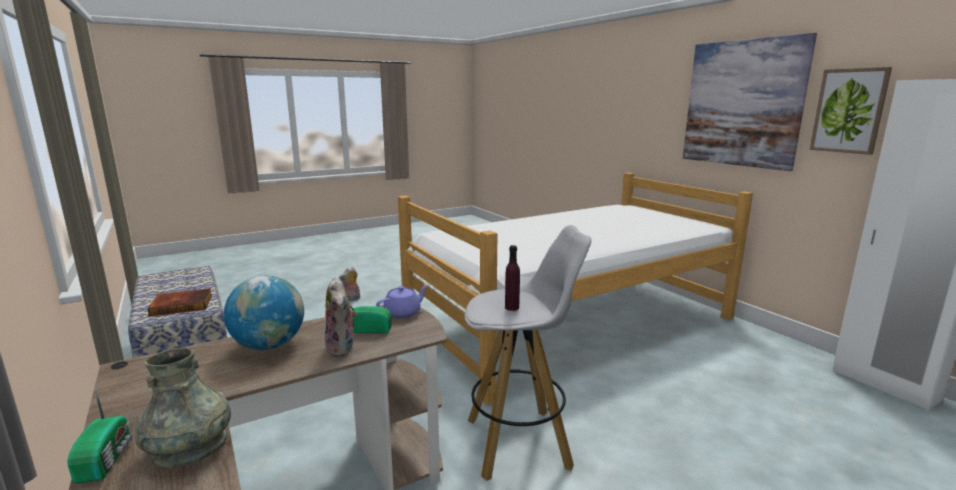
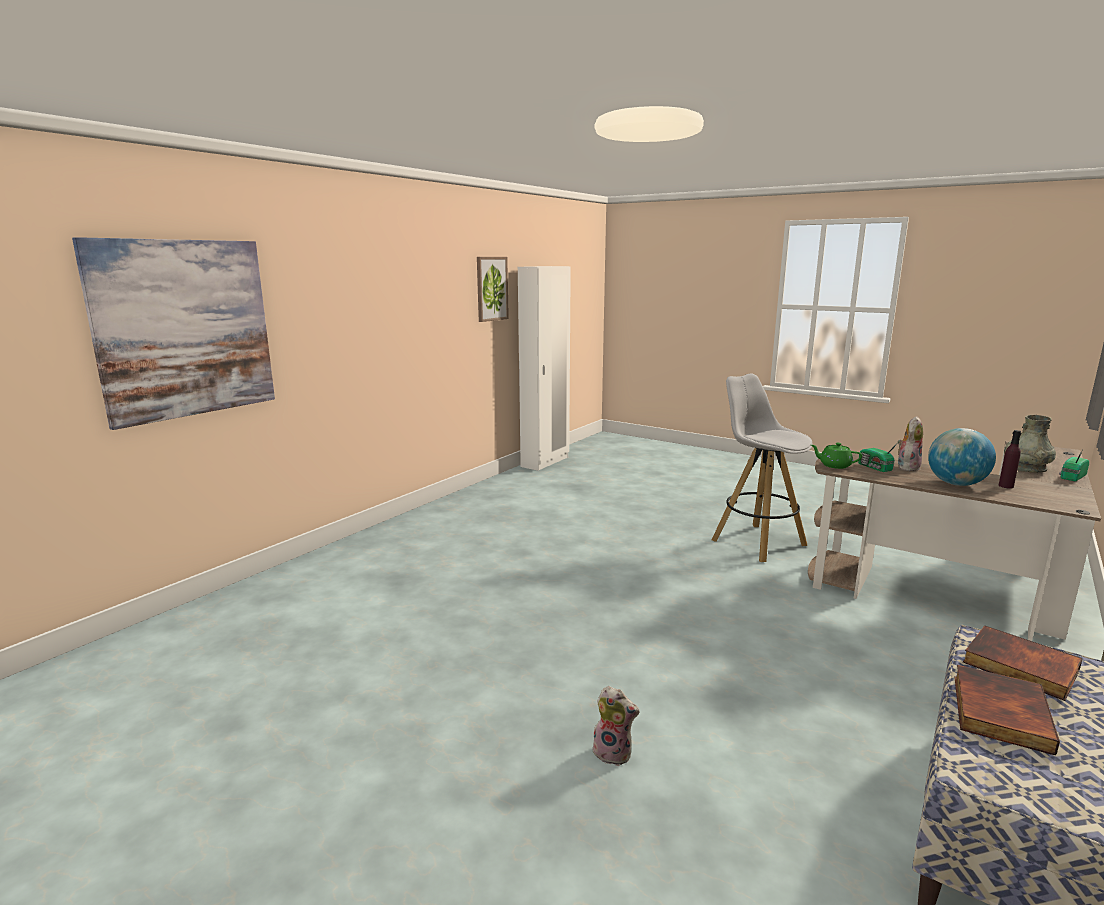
camera: 115 degrees left, 0 degrees up
(191, 286) = (998, 711): none -> book
(403, 313) = (834, 465): purple teapot -> green teapot
(512, 307) = (775, 436): purple bottle -> purple bottle (1006, 486)
(572, 322) = (532, 550): bed -> none
(742, 103) = (429, 287): picture -> picture (185, 329)

